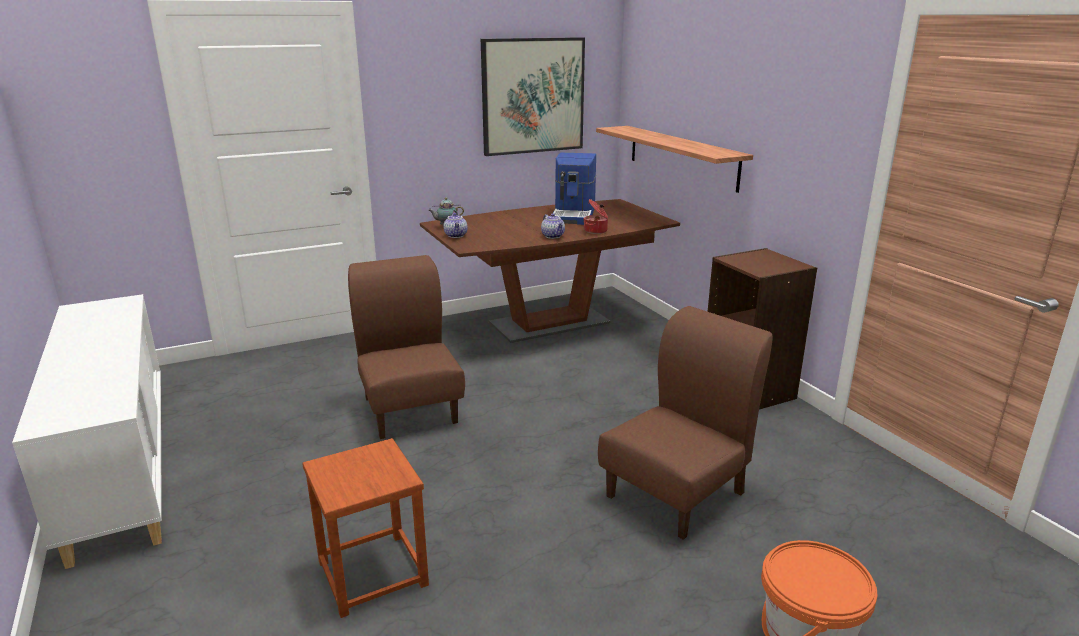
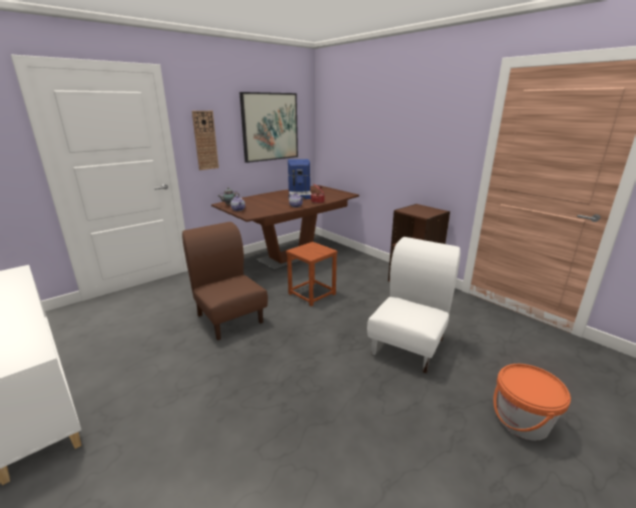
camera: 15 degrees left, 0 degrees up
(372, 574) = (250, 436): brown stool -> brown stool (312, 294)
(418, 118) = (205, 140): none -> wall clock
(677, 494) = (408, 346): brown chair -> white chair
(681, 156) = (358, 158): shelf -> none

